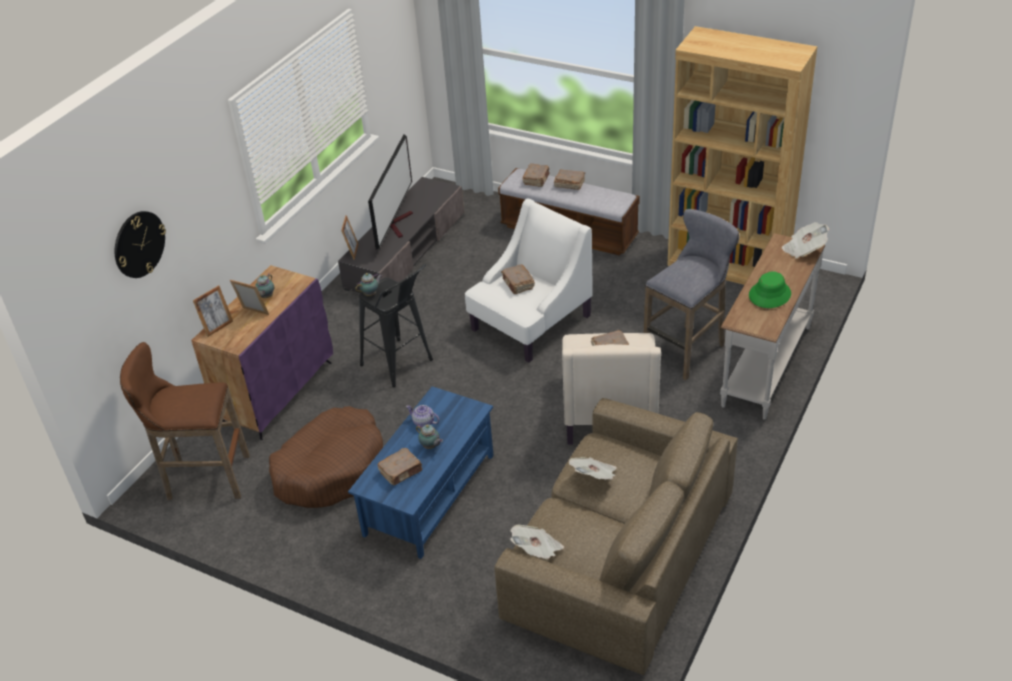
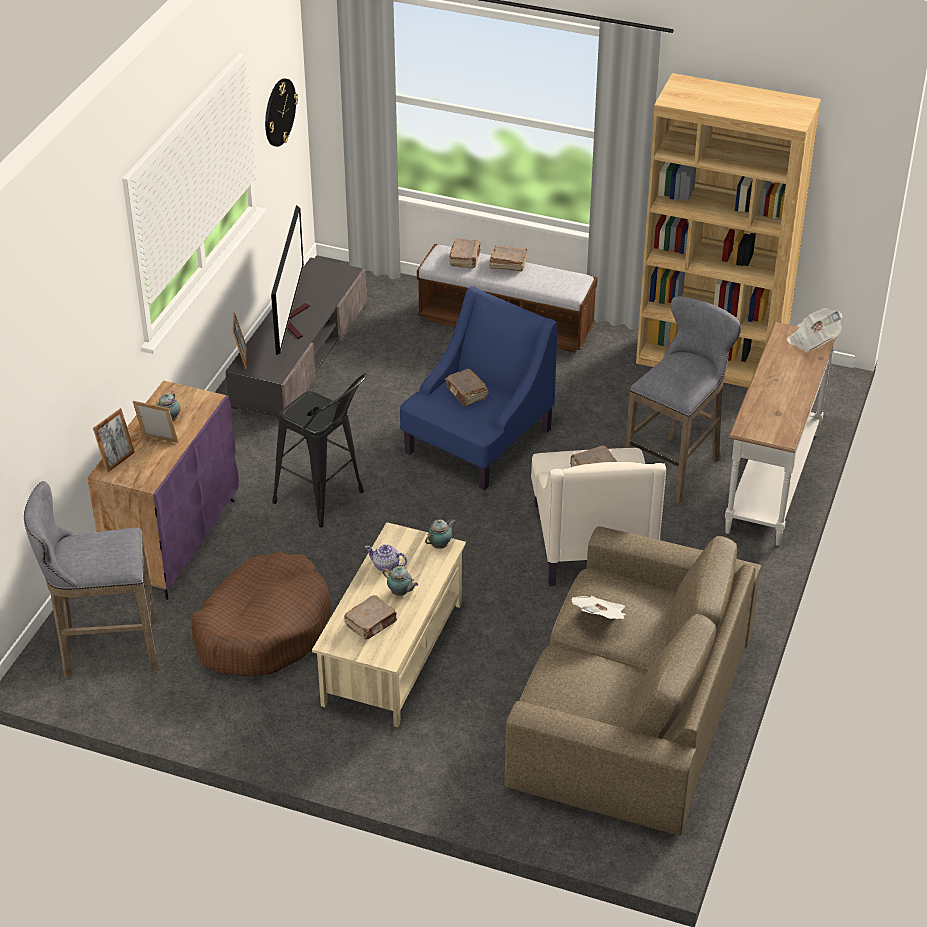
camera: 10 degrees left, 0 degrees up
(139, 244) = (35, 361): wall clock -> wall clock (279, 112)
(204, 479) = (105, 650): brown stool -> grey stool
(371, 294) = (294, 412): teapot -> teapot (440, 545)
(430, 495) = (393, 654): blue coffee table -> beige coffee table
(530, 323) = (477, 441): white armchair -> blue armchair
(537, 550) = (549, 703): newspaper -> none
(769, 295) = (780, 397): green hat -> none

